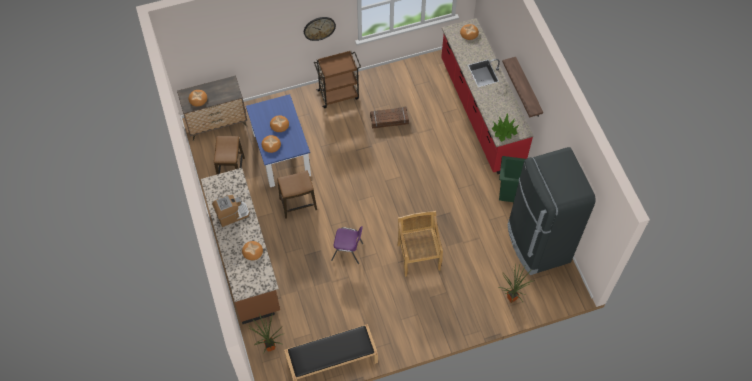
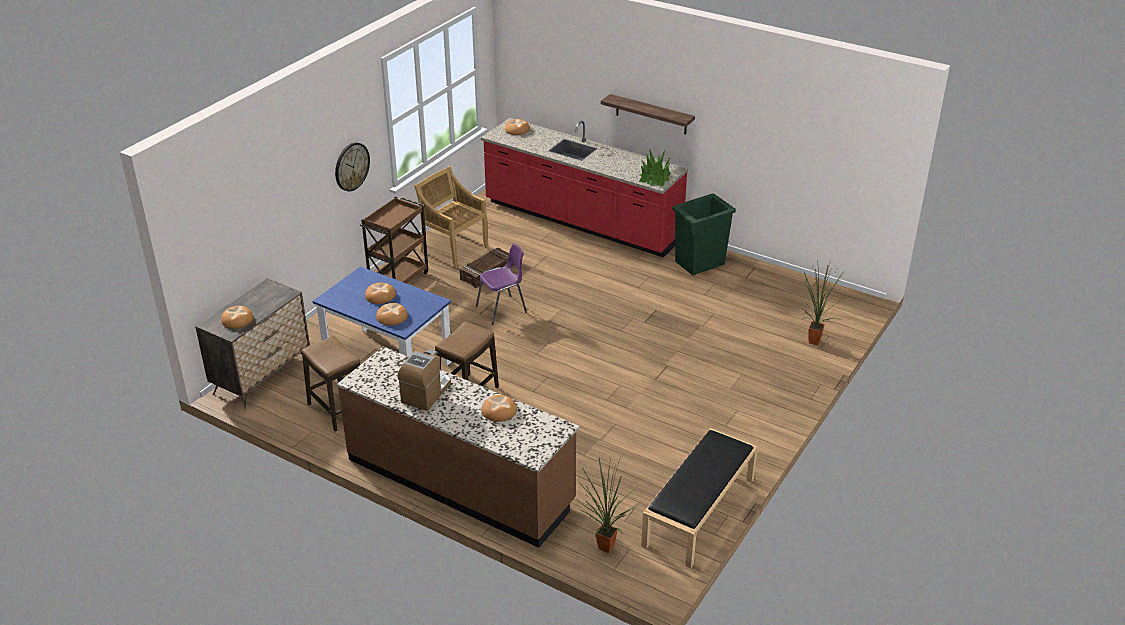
camera: 40 degrees left, 25 degrees down
(348, 252) = (585, 402): purple chair -> purple chair (502, 310)
(418, 256) = (671, 362): beige chair -> beige chair (453, 249)
(537, 244) = (777, 287): black fridge -> none

